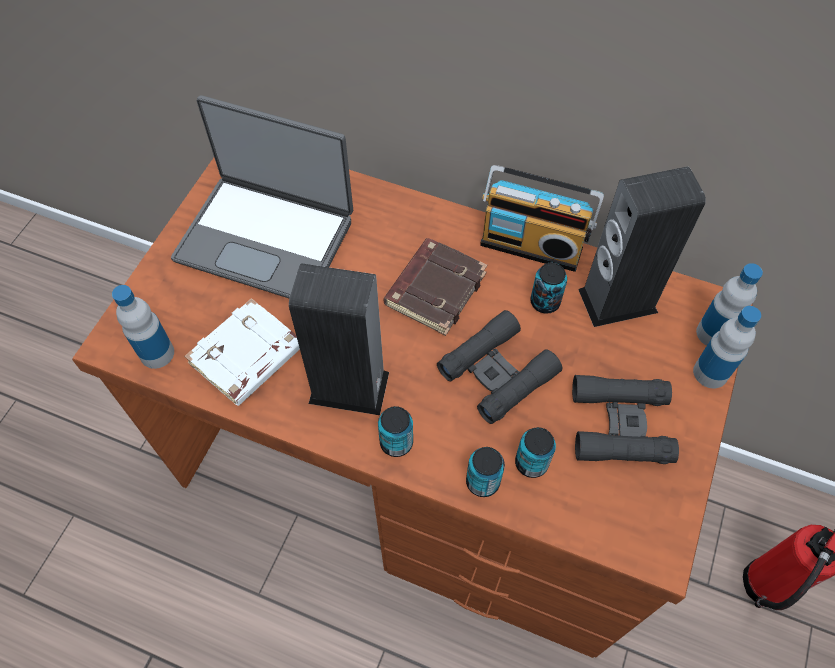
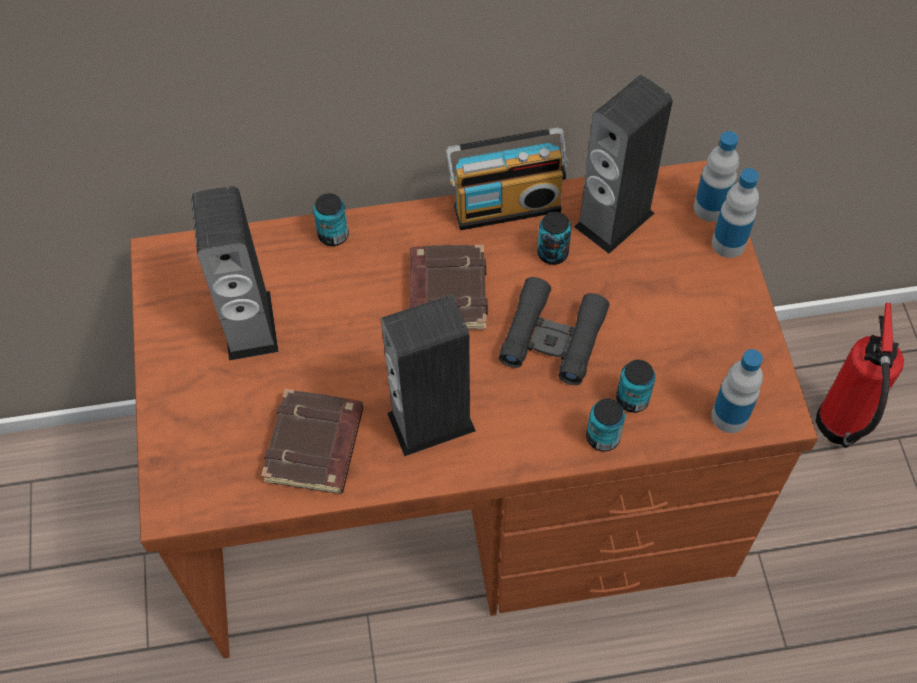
camera: 30 degrees left, 0 degrees up
(157, 353) = (224, 490): bottle -> bottle (729, 416)
(247, 357) = (316, 447): white book -> brown book
(267, 237) = (249, 325): laptop -> speaker
(396, 442) = (507, 446): can -> can (333, 235)
(620, 424) = (684, 327): black binoculars -> none

